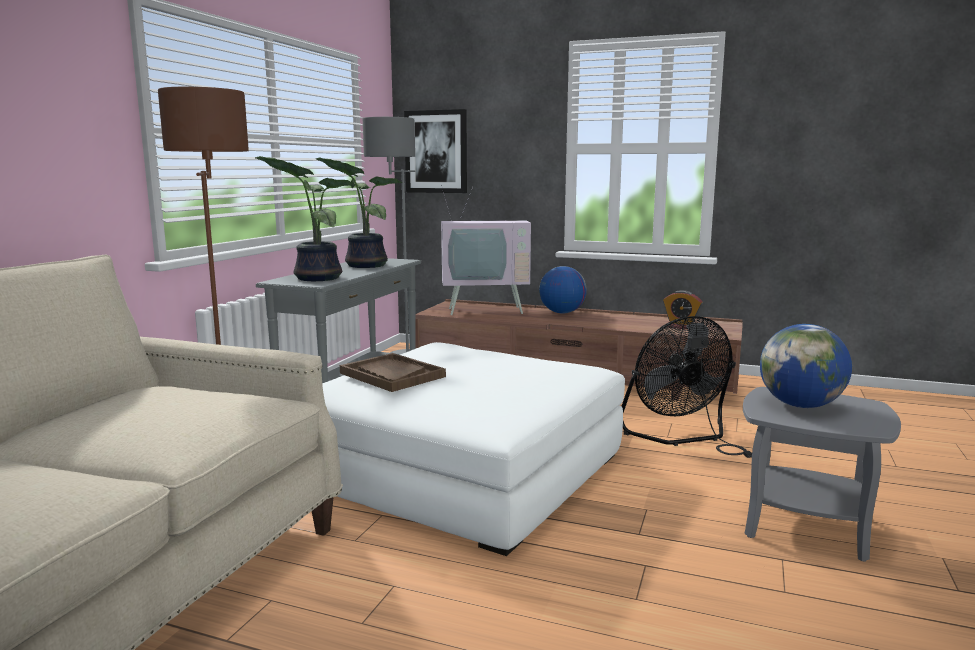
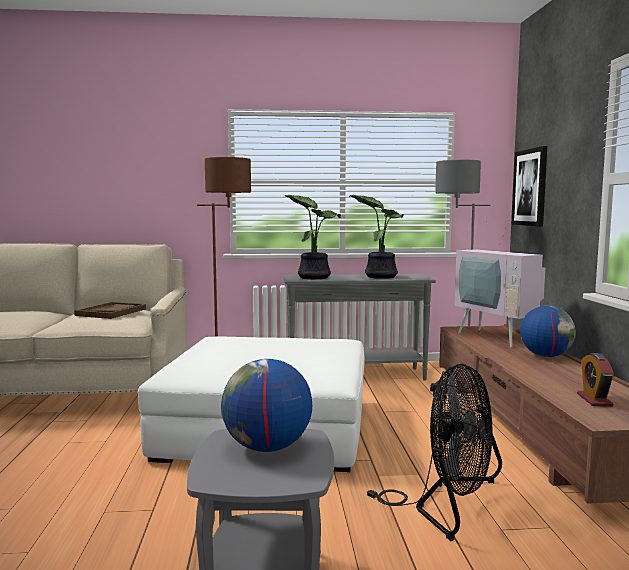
camera: 65 degrees right, 5 degrees down
(392, 375) = (240, 340): brown tray -> brown tray (111, 312)
(689, 436) = (445, 502): black fan -> black fan turned 75 degrees clockwise

